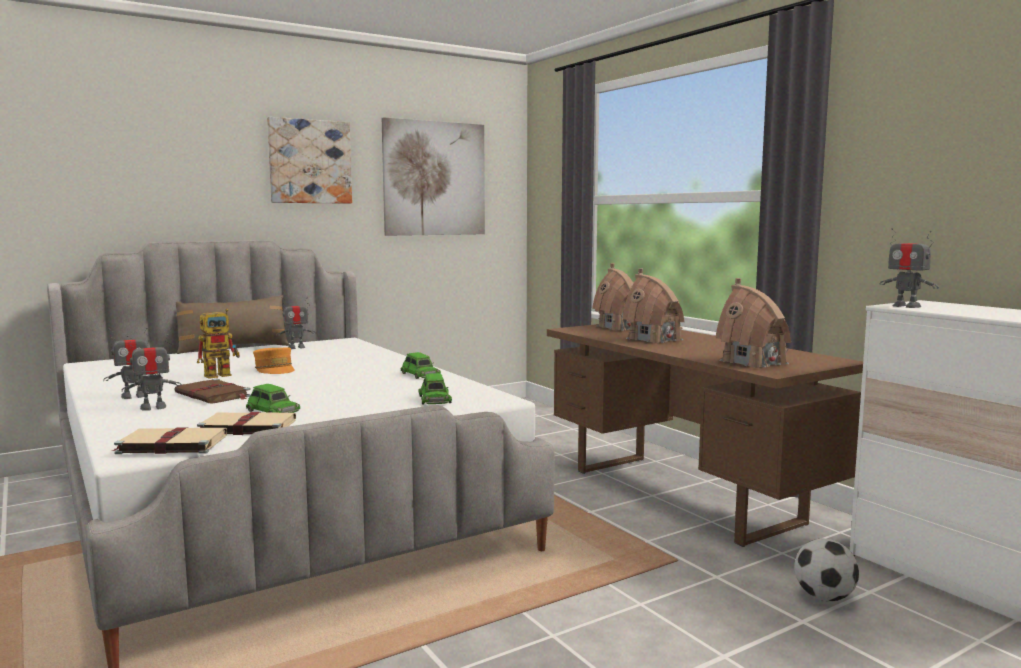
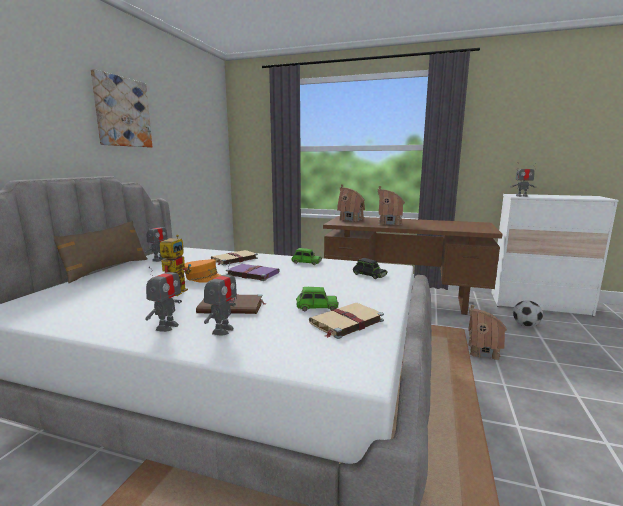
camera: 40 degrees left, 5 degrees up
(170, 444) = (360, 352): beige book -> beige book (234, 259)
(325, 374) = (252, 274): none -> purple book
(434, 178) = (190, 131): picture -> none
(434, 399) = (369, 274): green toy car -> black toy car
(753, 362) = (466, 228): toy house -> toy house (483, 352)

